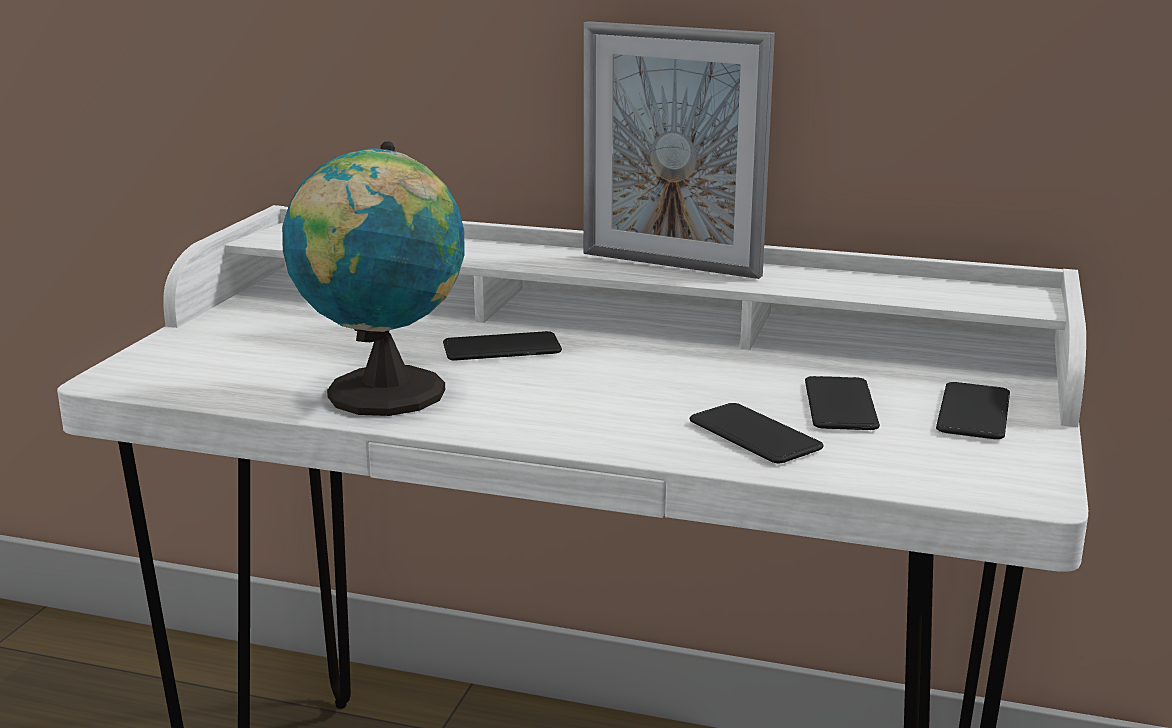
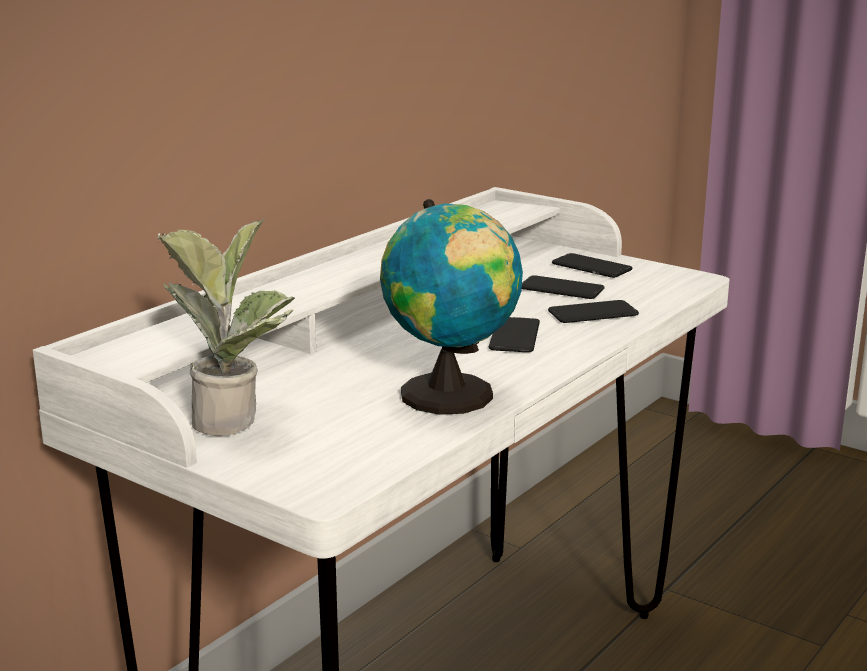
camera: 70 degrees left, 0 degrees up
(283, 322) = (236, 417): none -> potted plant
(502, 349) = (385, 352): phone -> phone (514, 336)
(670, 264) = (370, 259): picture frame -> none

